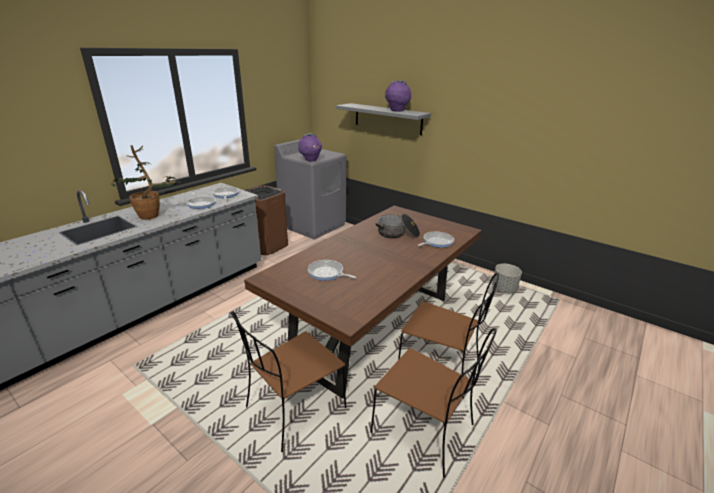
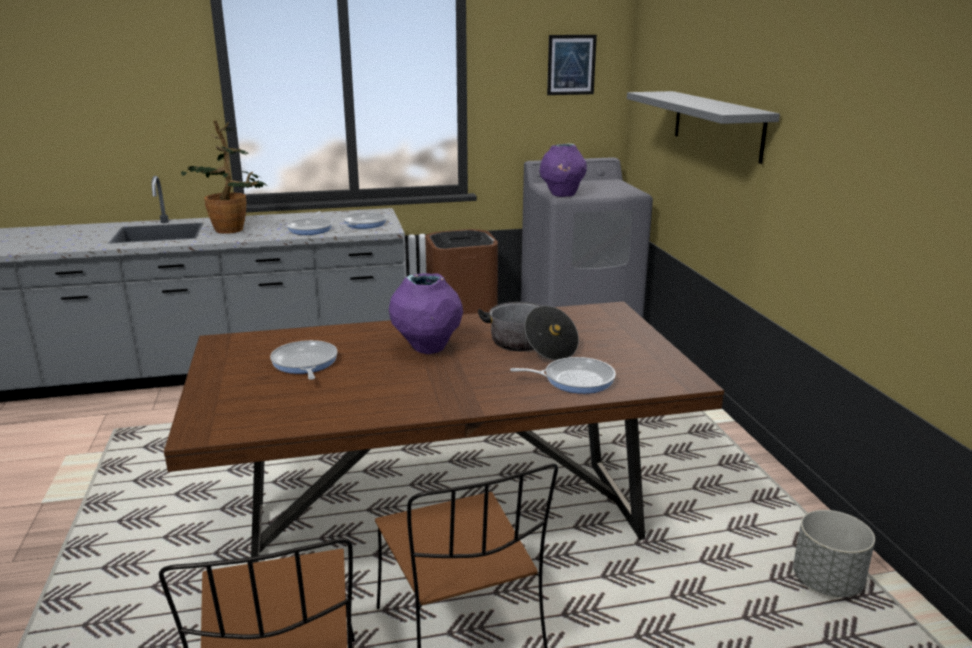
camera: 40 degrees right, 5 degrees down
(288, 91) = (571, 65): none -> picture
(293, 409) = (179, 573): brown chair -> none
(397, 111) = (713, 105): purple vase -> purple vase (427, 349)

